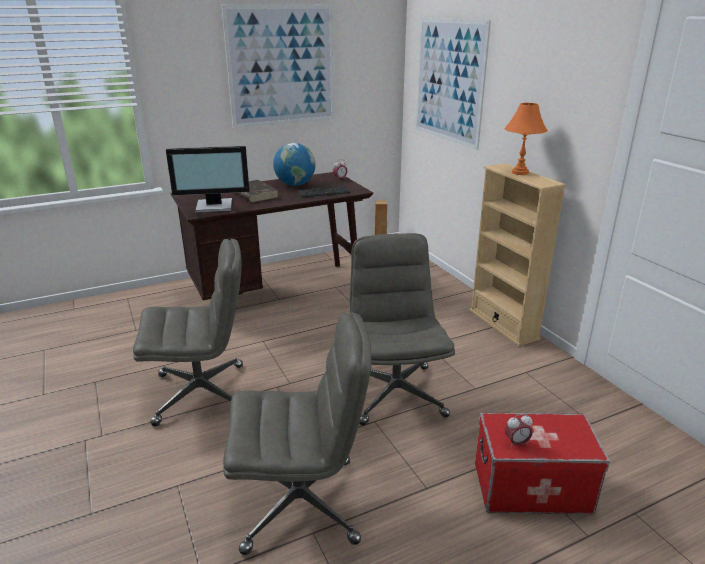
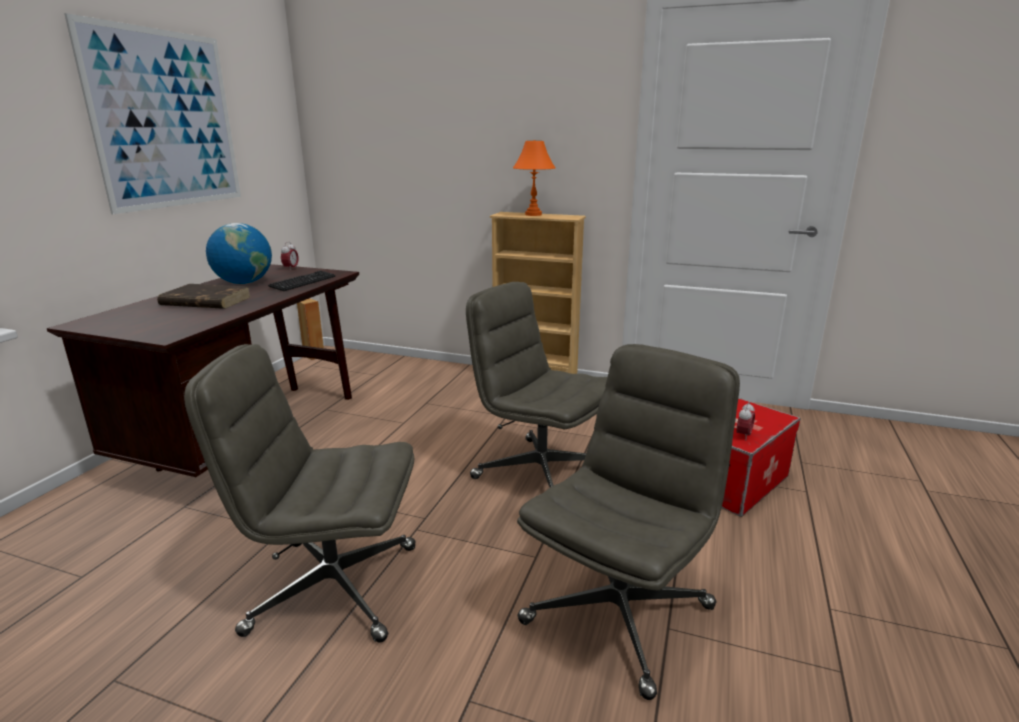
camera: 45 degrees left, 5 degrees down
(202, 393) = (332, 588): grey office chair -> grey office chair turned 120 degrees counterclockwise
(215, 206) = (176, 324): monitor -> none
(449, 81) = (387, 137): picture -> none

